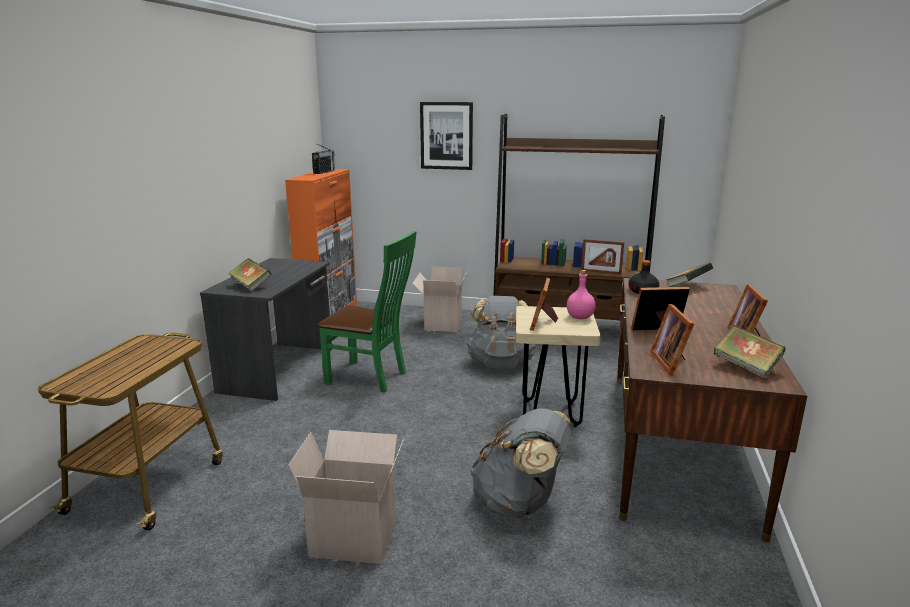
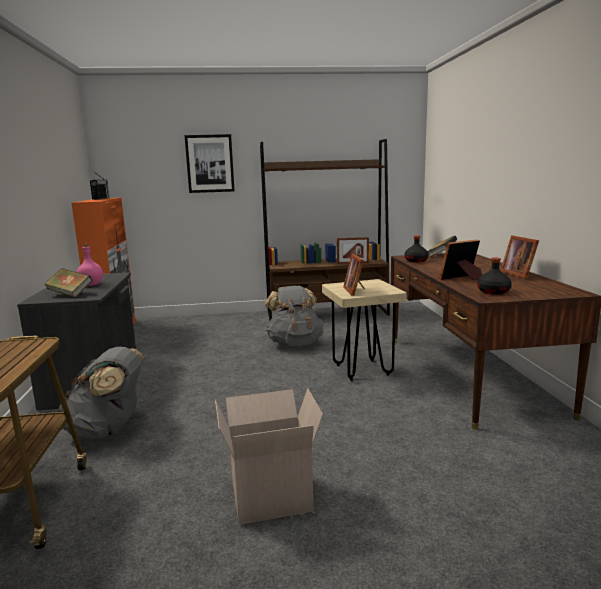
camera: 20 degrees left, 5 degrees down
(371, 378) = (191, 371): green chair -> none
(442, 323) = (224, 324): cardboard box -> none
(520, 503) = (391, 435): grey backpack -> grey backpack (108, 430)
(580, 317) = (379, 284): pink bottle -> pink bottle (91, 285)
(671, 362) = (494, 292): picture frame -> black bottle
(746, 367) = (544, 288): book -> none

